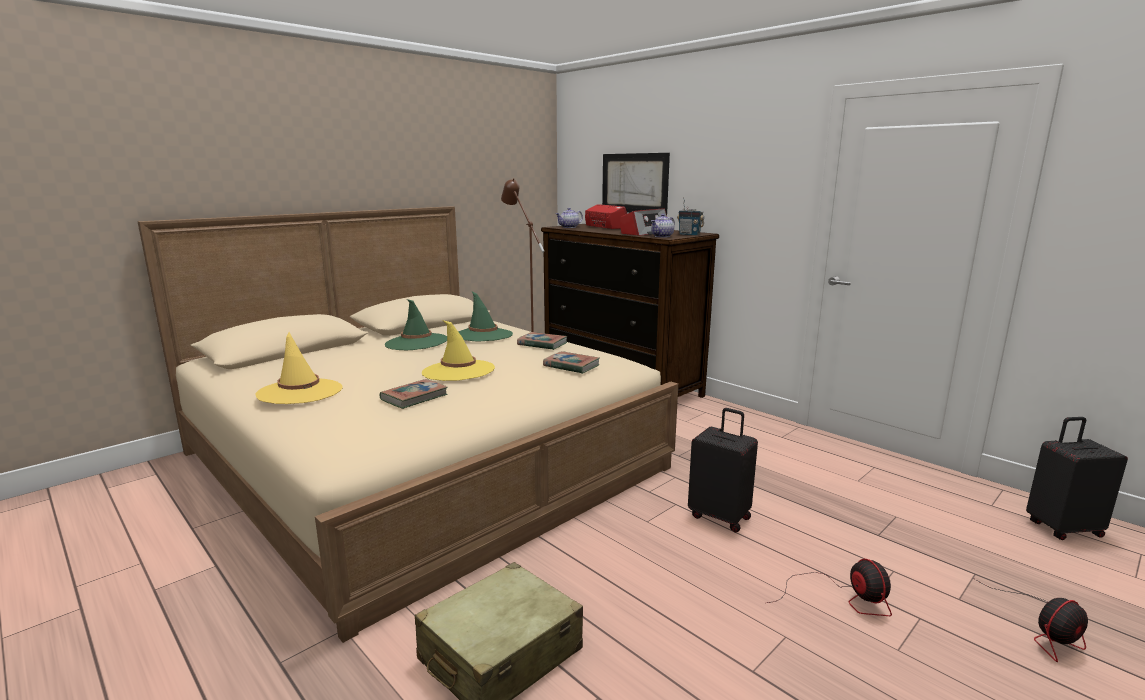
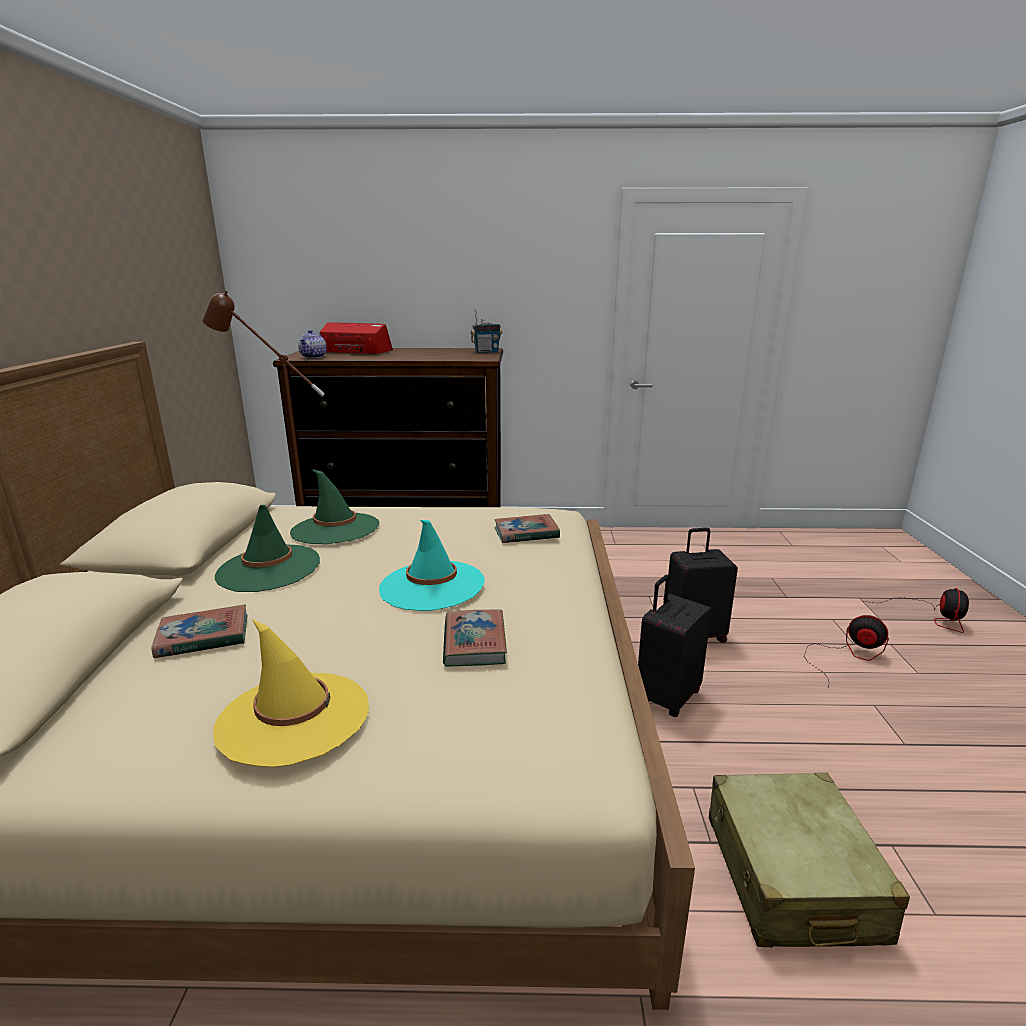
camera: 45 degrees left, 5 degrees up
(458, 371) = (431, 586): yellow hat -> turquoise hat
(542, 344) = (433, 518): book -> book (203, 637)
(634, 183) = (371, 292): picture -> none
(645, 233) = (435, 355): radio -> none
(662, 236) = (475, 358): teapot -> none
(1062, 528) = (837, 545): black suitcase -> black suitcase (666, 697)

